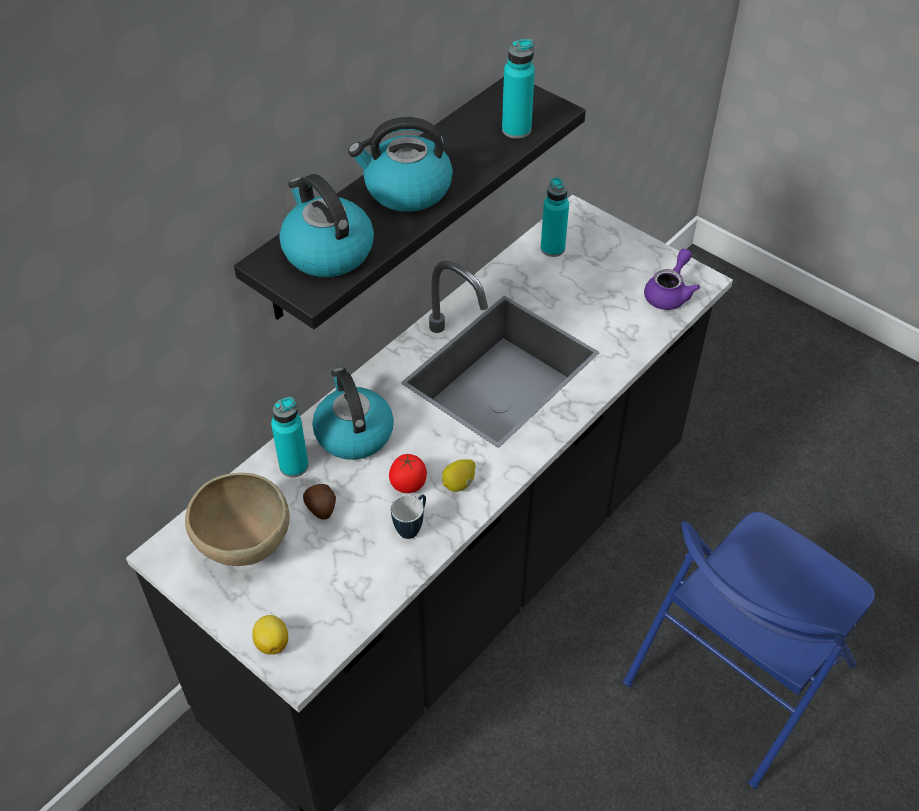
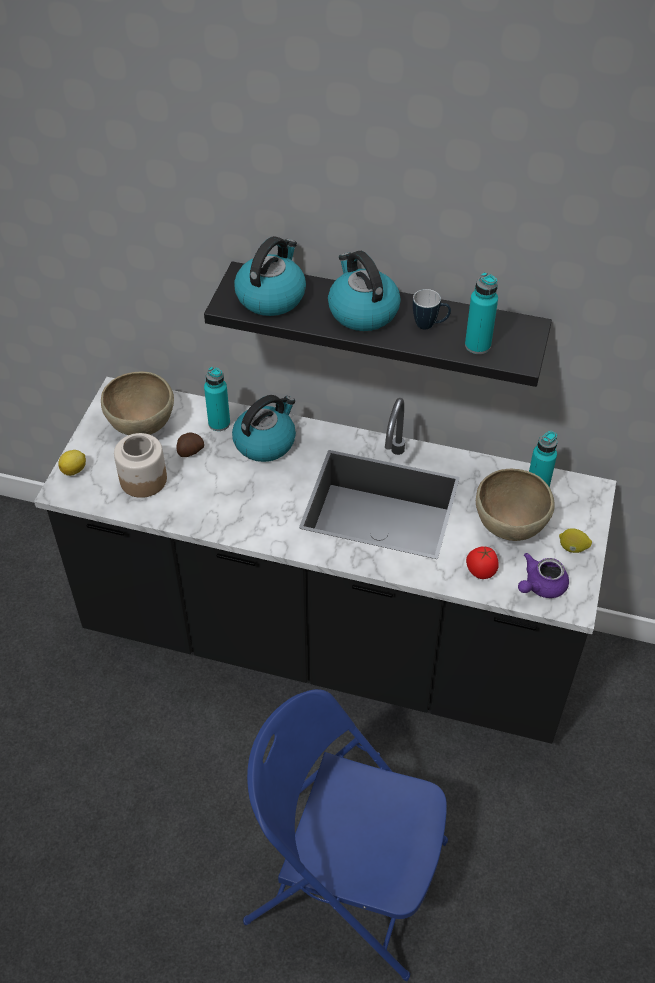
camera: 65 degrees right, 0 degrees up
(336, 572) = (143, 480): none -> jar
(408, 485) = (234, 489): tomato -> tomato (480, 572)
(412, 527) = (199, 505): mug -> mug (430, 325)
(459, 484) = (251, 517): lemon -> lemon (572, 548)
(587, 285) = (509, 526): none -> brown bowl
(669, 293) = (540, 586): purple teapot -> purple teapot turned 135 degrees clockwise

